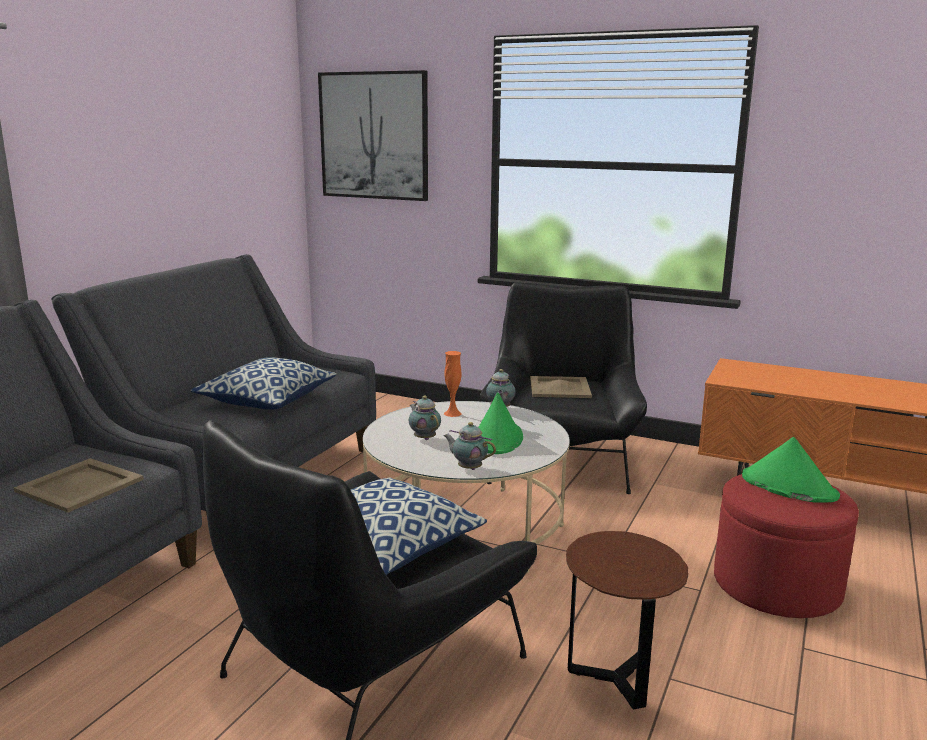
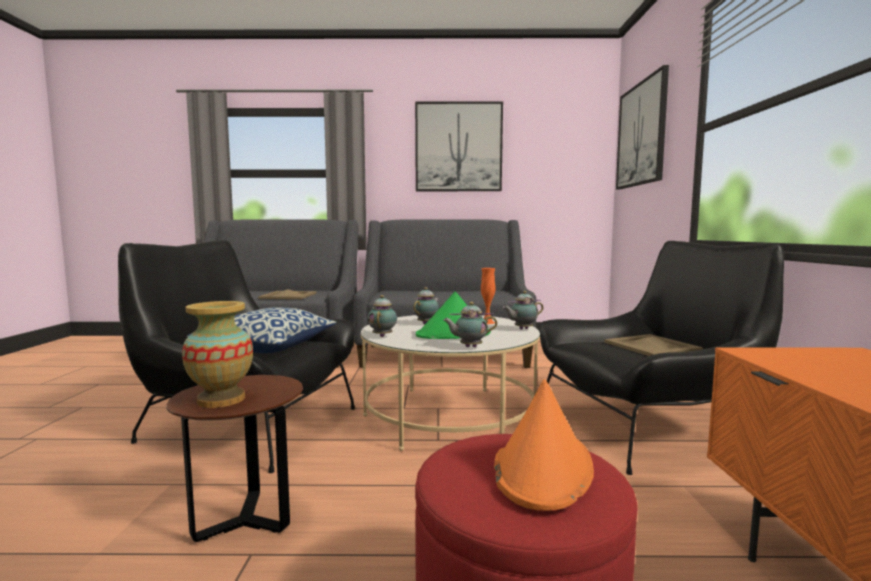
camera: 65 degrees right, 10 degrees down
(139, 138) = (458, 147): none -> picture
(267, 400) = (434, 296): pillow -> none
(552, 443) = (469, 347): none -> teapot
(644, 569) = (221, 399): none -> vase
(788, 486) = (542, 467): green hat -> orange hat

